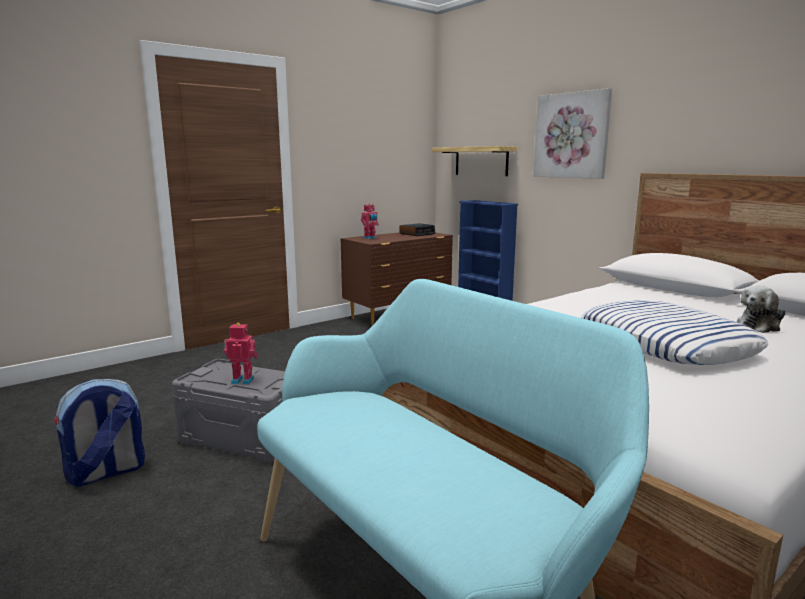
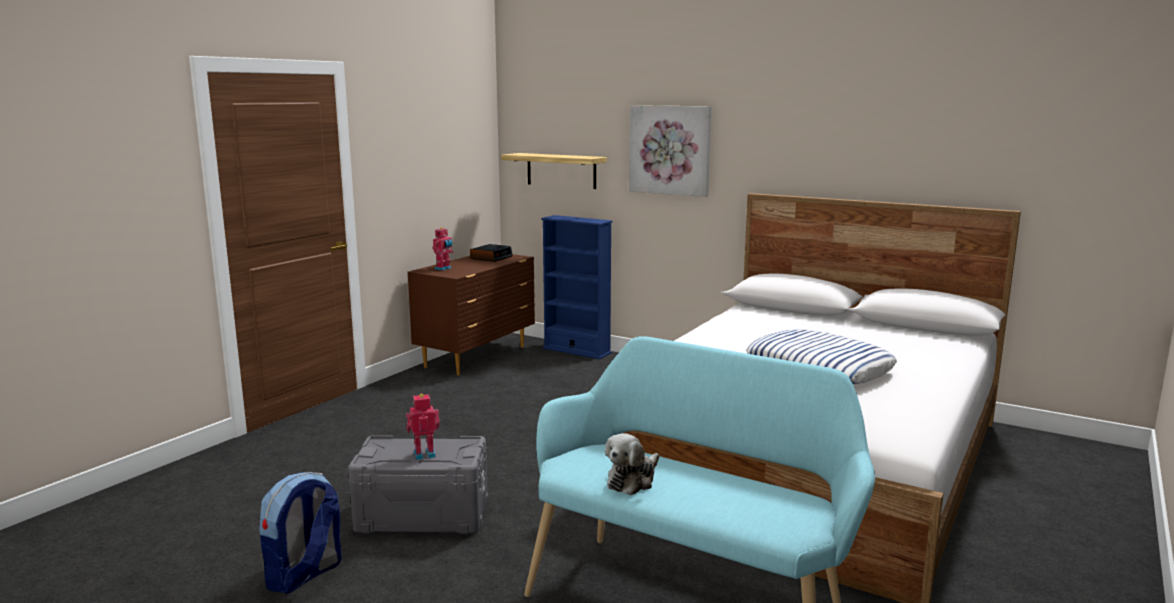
camera: 20 degrees left, 0 degrees up
(760, 326) = (877, 342): plush toy -> plush toy (632, 480)

